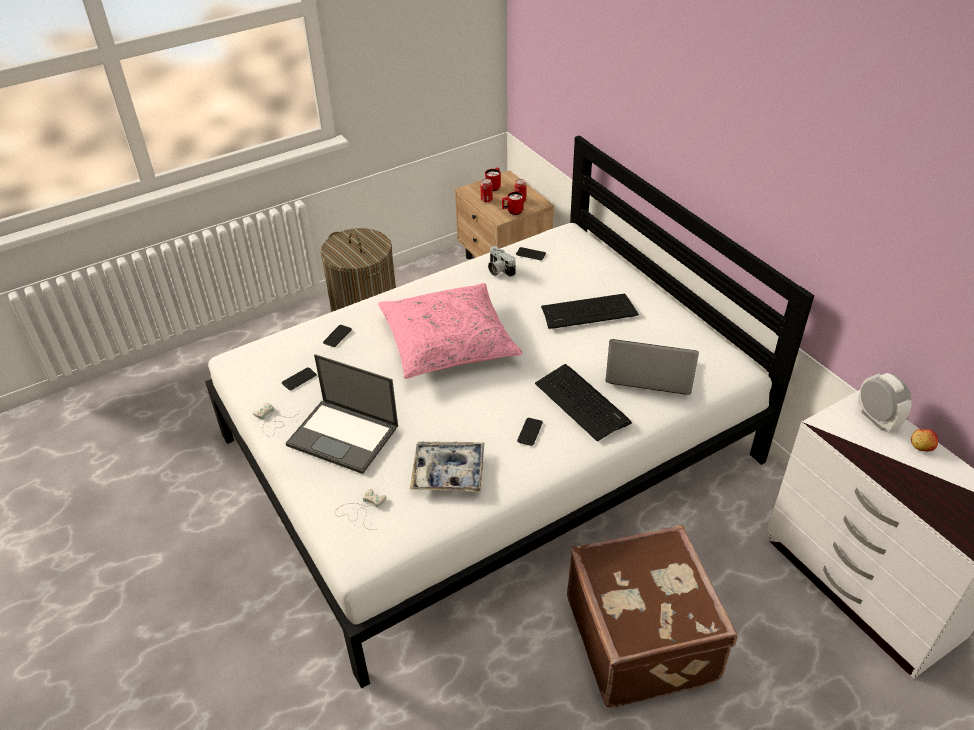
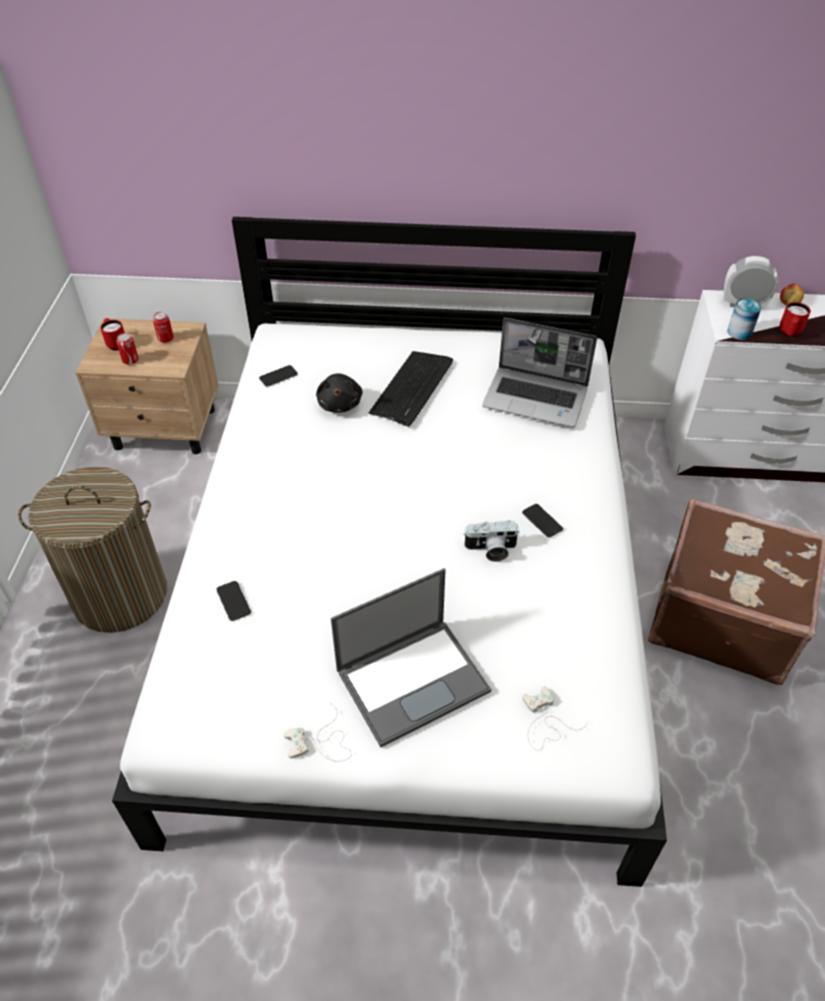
camera: 55 degrees left, 5 degrees up
(299, 379) = (271, 677): phone -> none
(448, 342) = (347, 510): pink pillow -> none
(448, 472) = (546, 614): tray -> none
(498, 270) = (275, 412): camera -> camera (491, 550)
(512, 212) = (177, 354): red mug -> red mug (789, 333)
(537, 291) = (340, 403): none -> black plush toy
(582, 402) = (536, 462): keyboard -> none
(648, 372) = (536, 398): laptop -> laptop turned 120 degrees counterclockwise
(832, 431) = (739, 332): none -> can

